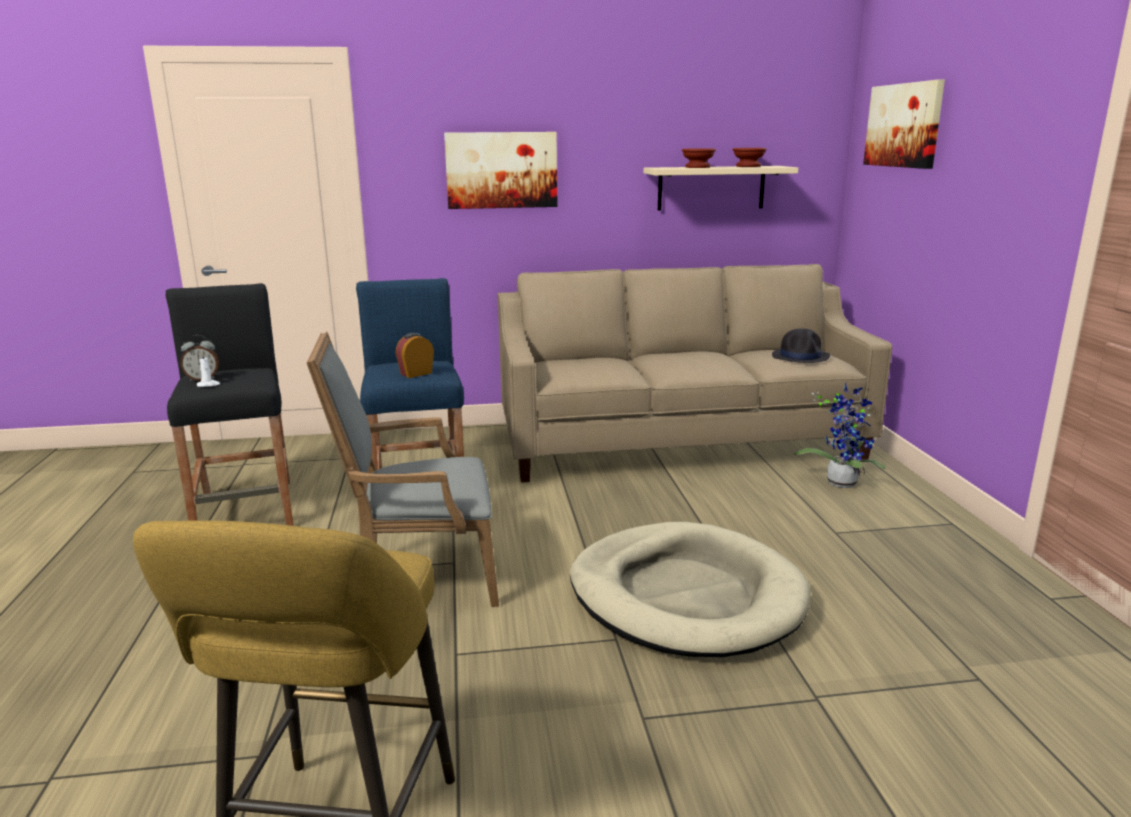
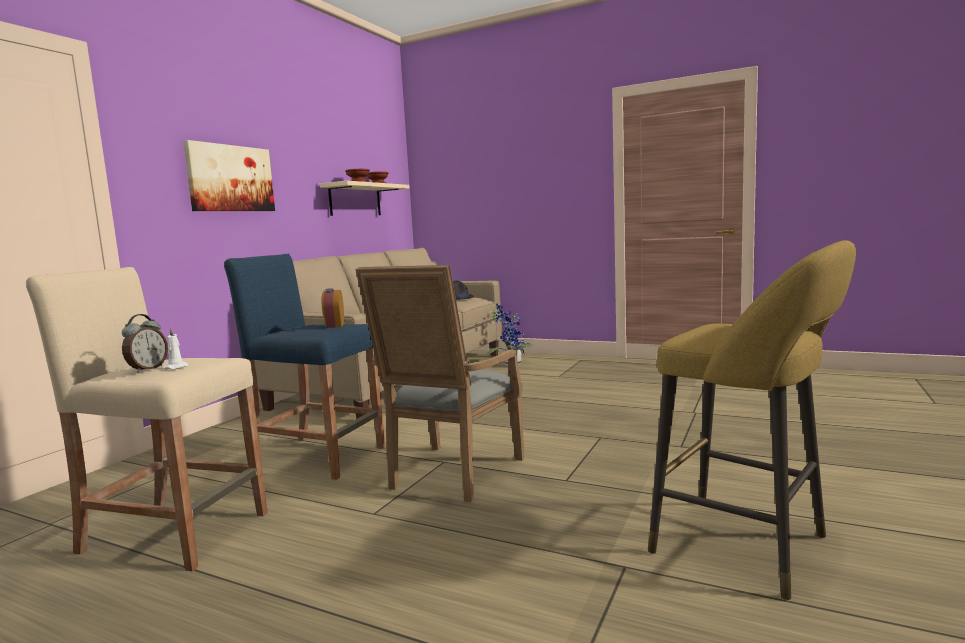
camera: 55 degrees left, 10 degrees down
(246, 510) = (175, 532): black stool -> beige stool
(685, 596) = (577, 414): beige dog bed -> none
(904, 125) = (463, 159): picture -> none

